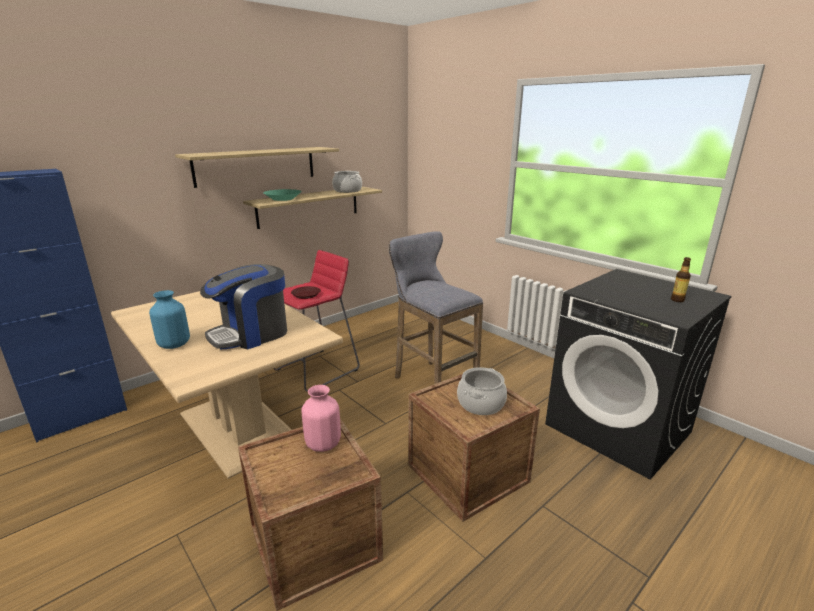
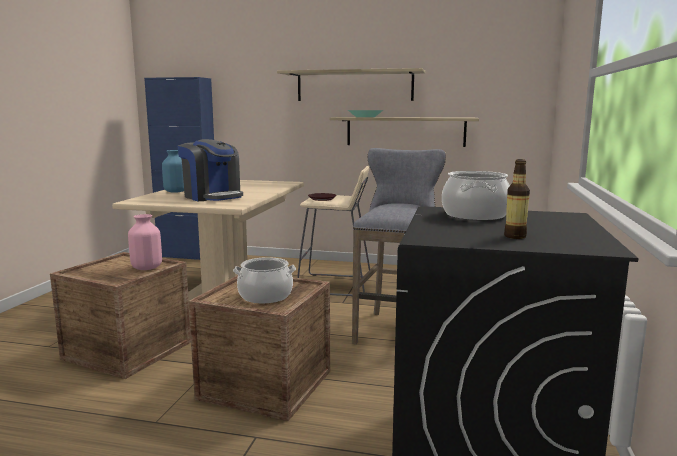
camera: 55 degrees right, 10 degrees down
(251, 334) = (212, 197): coffee machine -> coffee machine turned 150 degrees counterclockwise
(317, 370) = (335, 285): red stool -> beige stool
(347, 190) = (443, 117): cooking pot -> cooking pot (474, 215)

